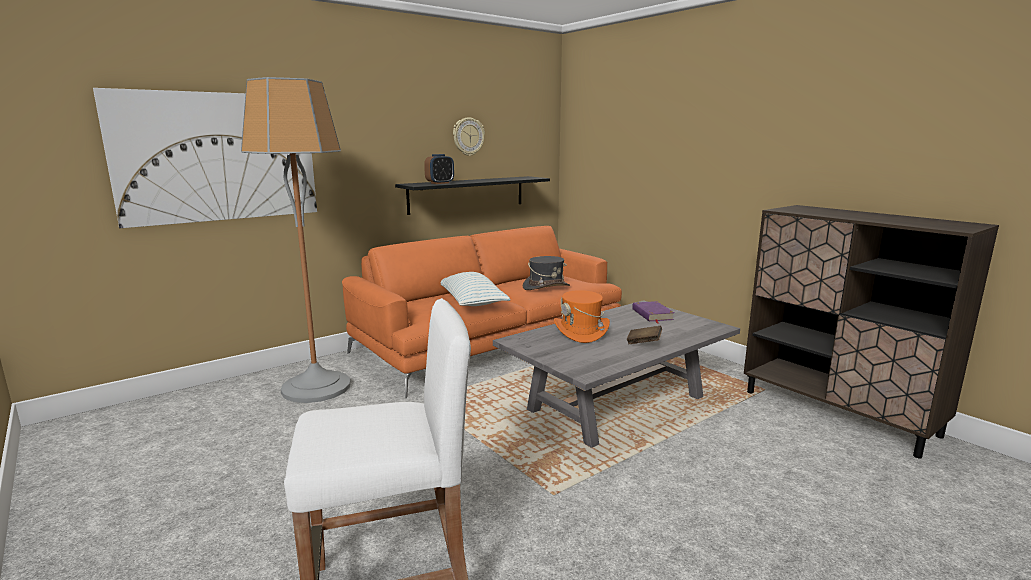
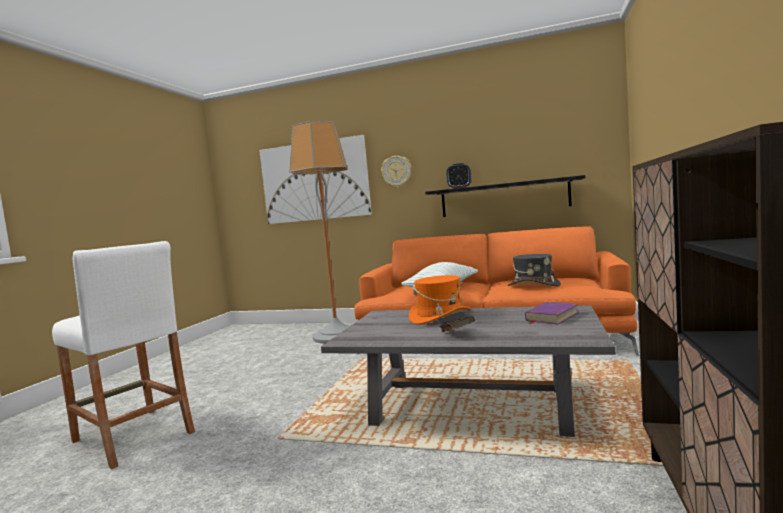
camera: 55 degrees right, 10 degrees down
(468, 136) = (502, 145): wall clock -> wall clock (396, 171)

